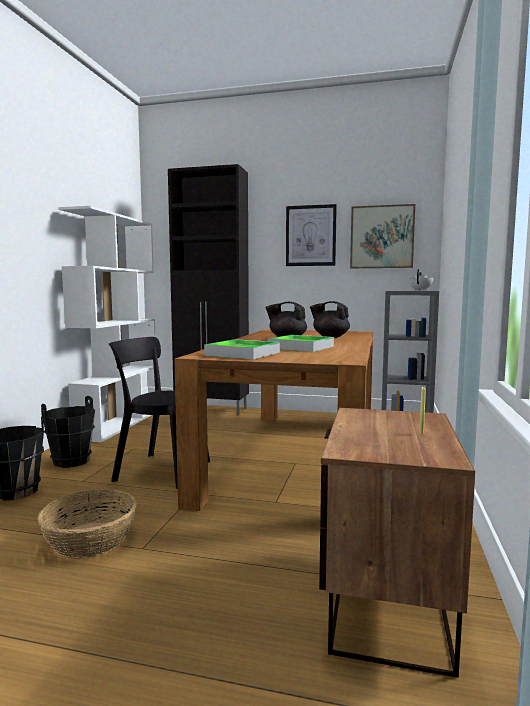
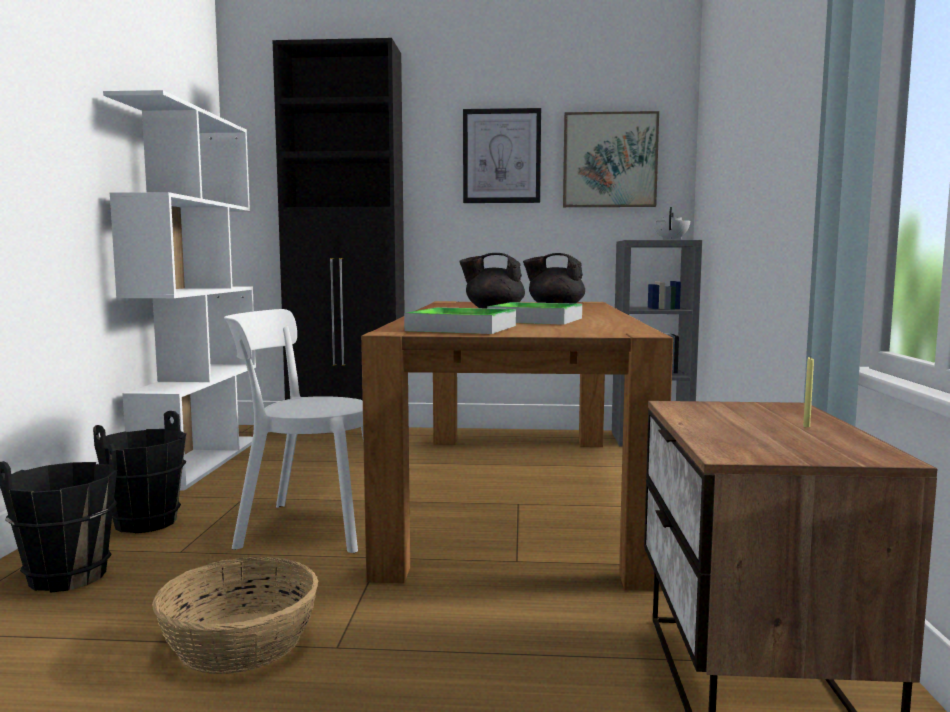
camera: 10 degrees left, 0 degrees up
(158, 470) = (305, 527): black chair -> white chair

